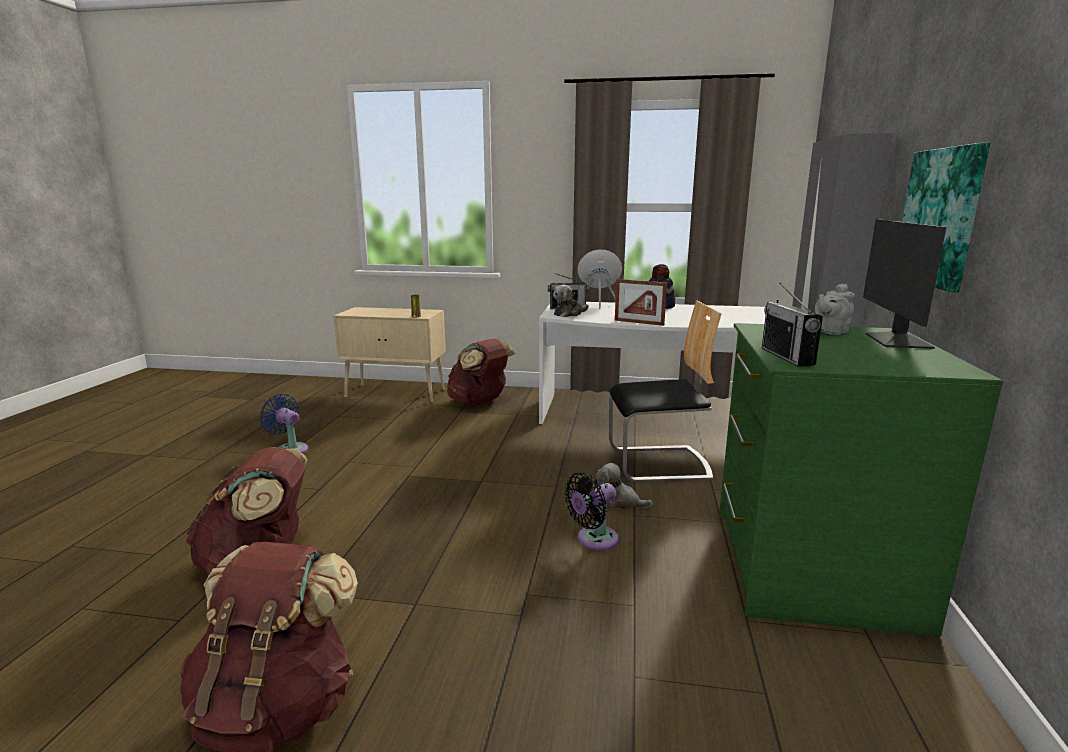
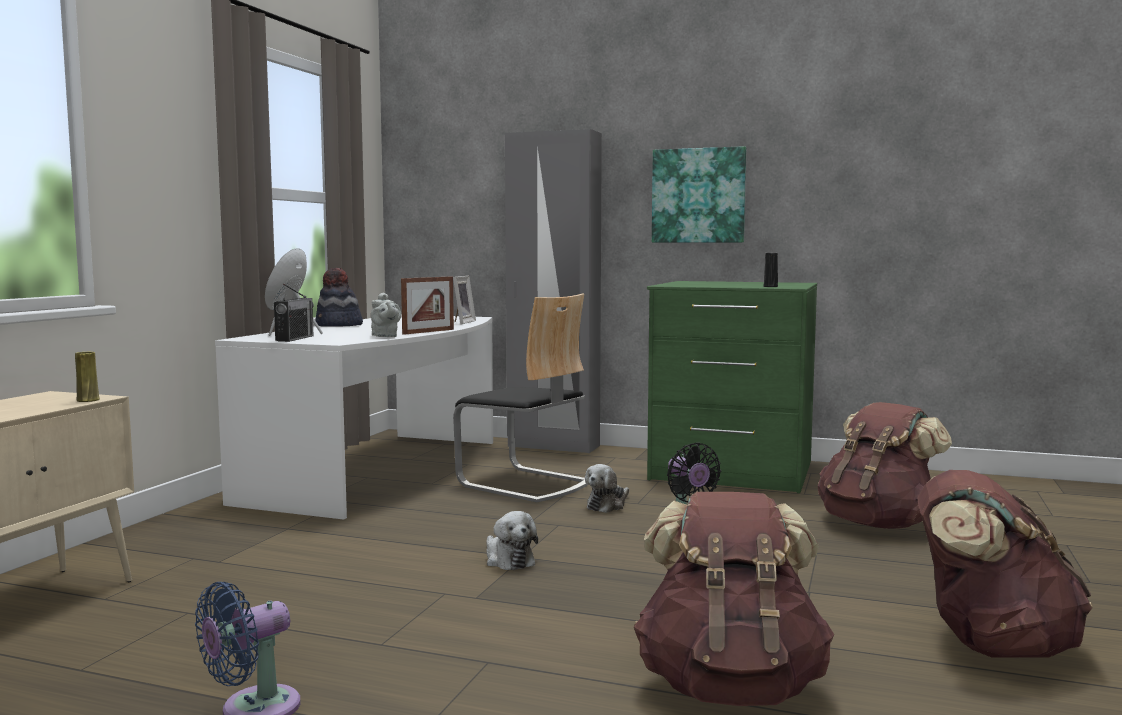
camera: 80 degrees left, 10 degrees down
(479, 402) = (190, 547): brown backpack -> brown backpack (877, 524)
(569, 314) = (337, 339): plush toy -> plush toy (508, 560)
(659, 464) = (524, 484): chair -> chair turned 120 degrees clockwise
(725, 323) = (461, 322): none -> picture frame
(787, 357) = (770, 286): radio -> black vase
(831, 332) = (688, 283): grey teapot -> grey teapot (385, 336)
(896, 341) = (720, 282): monitor -> none

